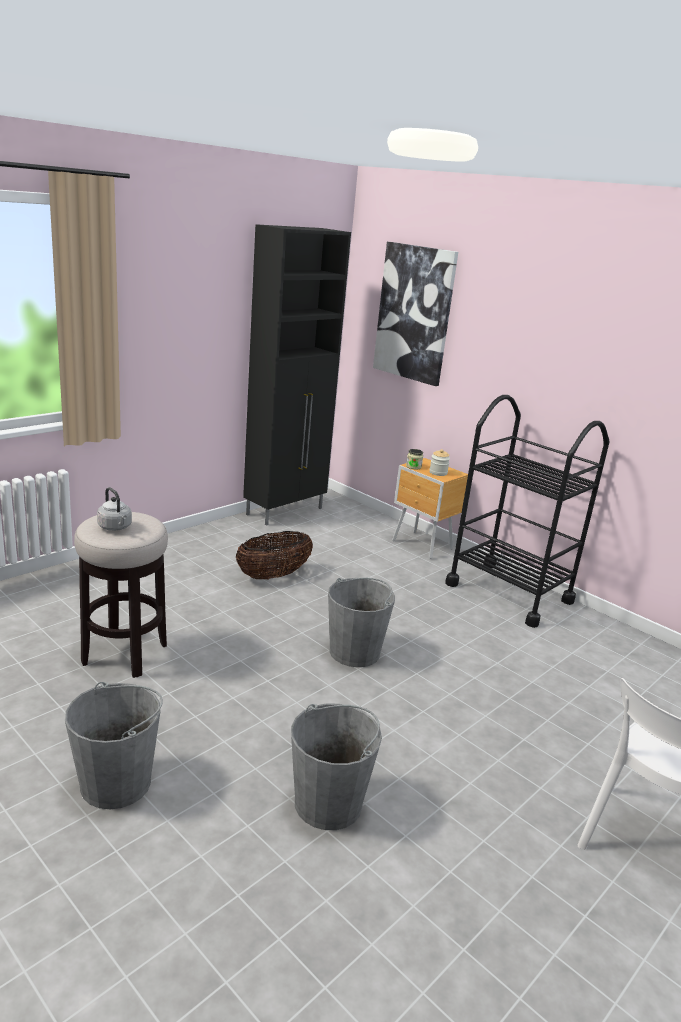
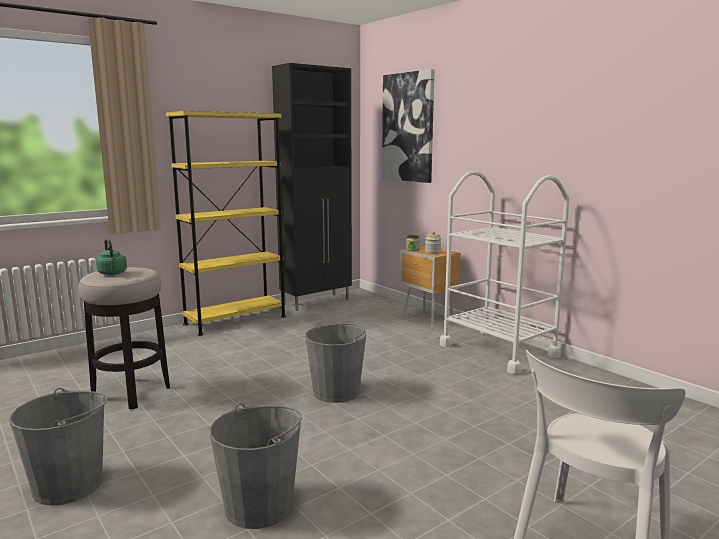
camera: 10 degrees right, 10 degrees down
(115, 527) = (112, 273): grey kettle -> green kettle
(199, 539) = (235, 320): none -> yellow bookcase
(273, 575) = (287, 341): basket -> none
(509, 593) = (498, 350): black cart -> white cart

